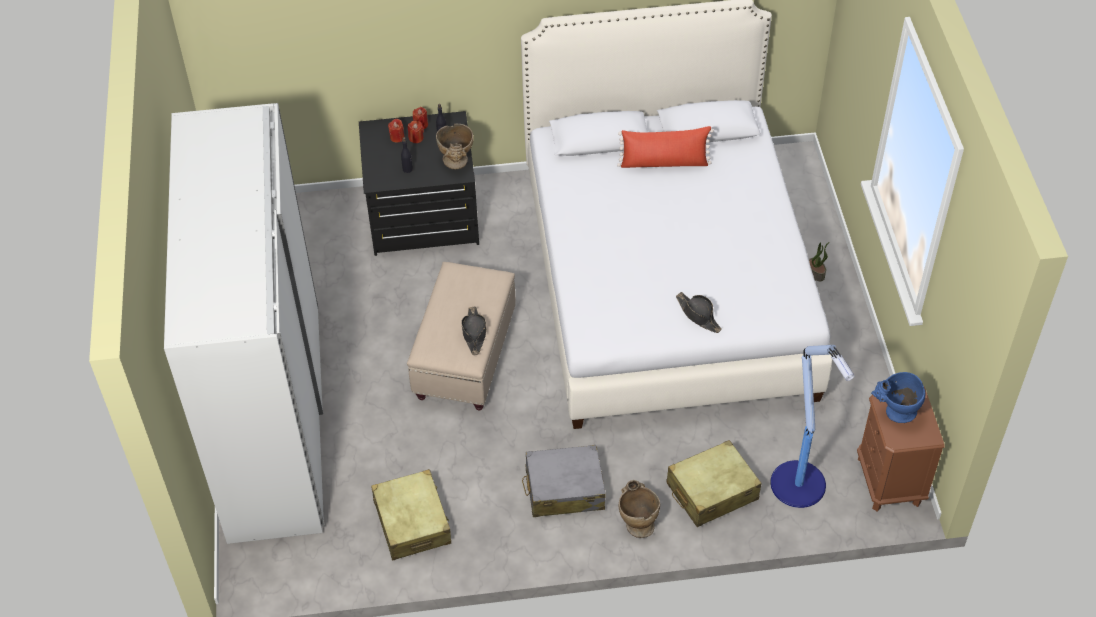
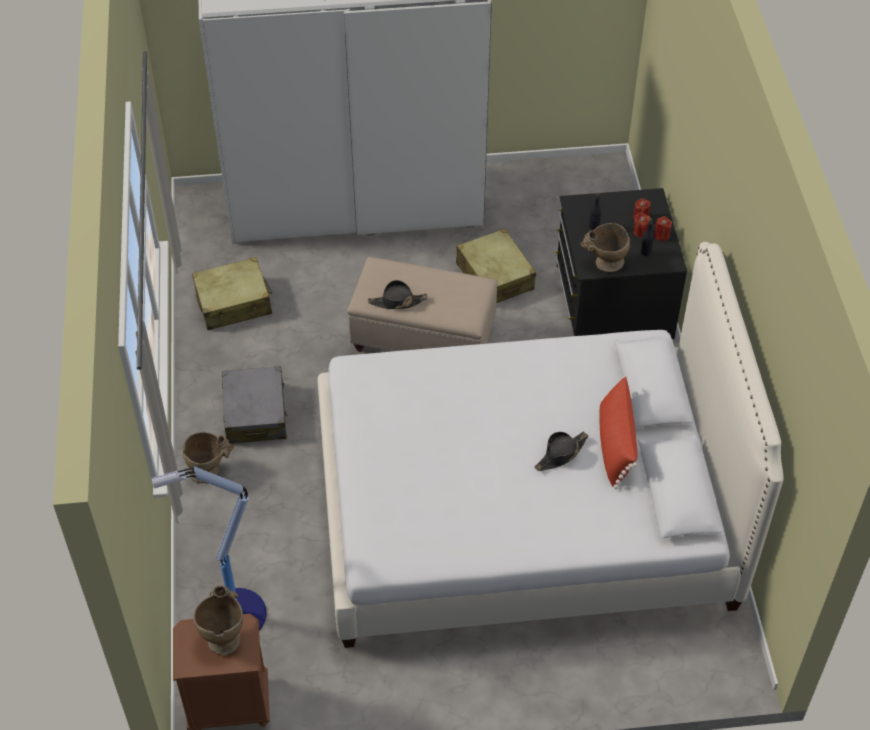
camera: 90 degrees right, 0 degrees up
(698, 315) = (380, 462): black hat -> black hat (561, 454)
(711, 492) = (237, 535): beige suitcase -> beige suitcase (494, 276)
(816, 273) = (538, 665): potted plant -> none
(895, 413) = (223, 634): blue vase -> beige vase

